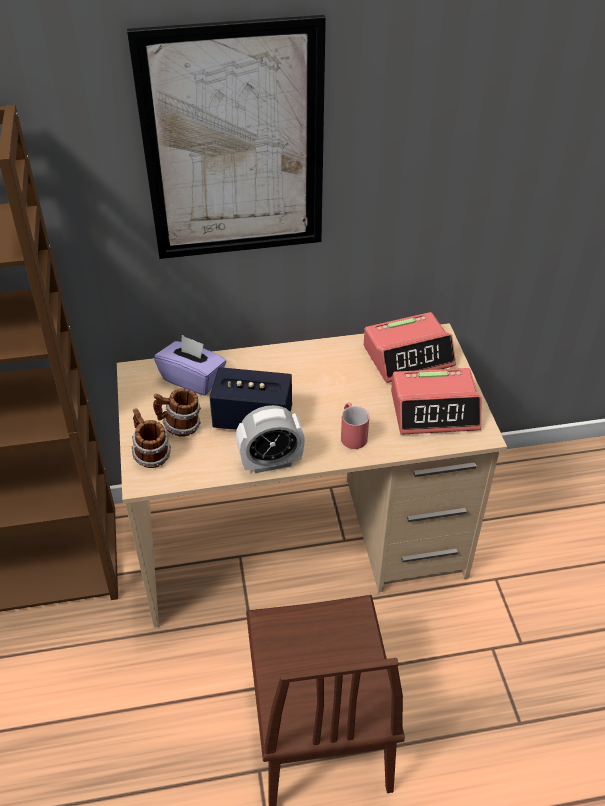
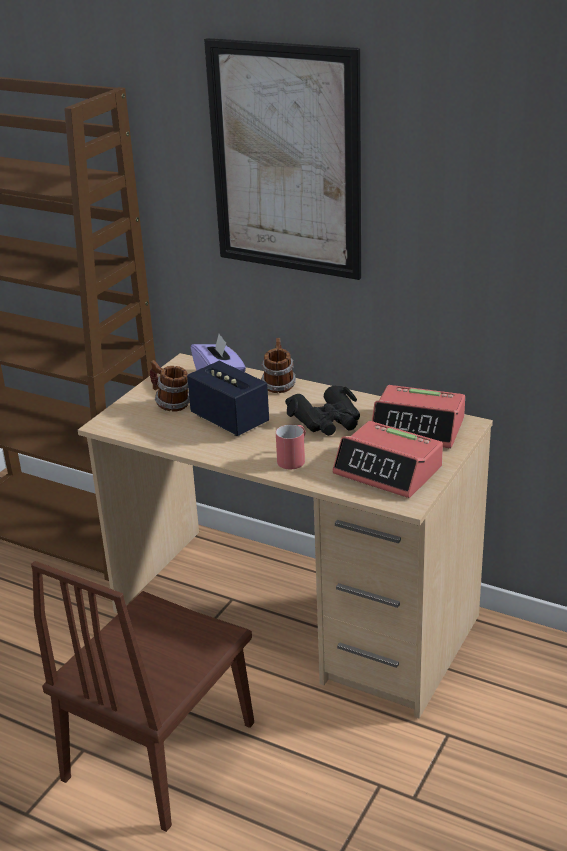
camera: 40 degrees right, 15 degrees down
(150, 455) = (129, 412): mug -> mug (278, 385)
(271, 462) = (206, 450): alarm clock -> none
(333, 381) = (327, 421): none -> black binoculars

